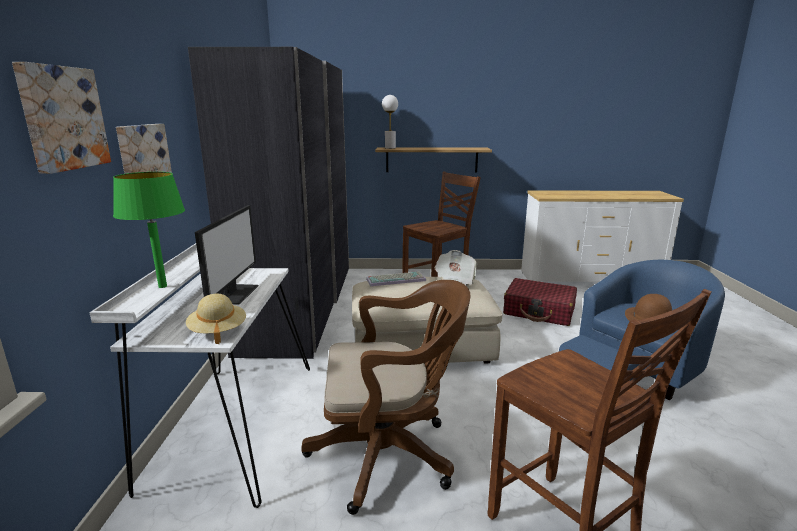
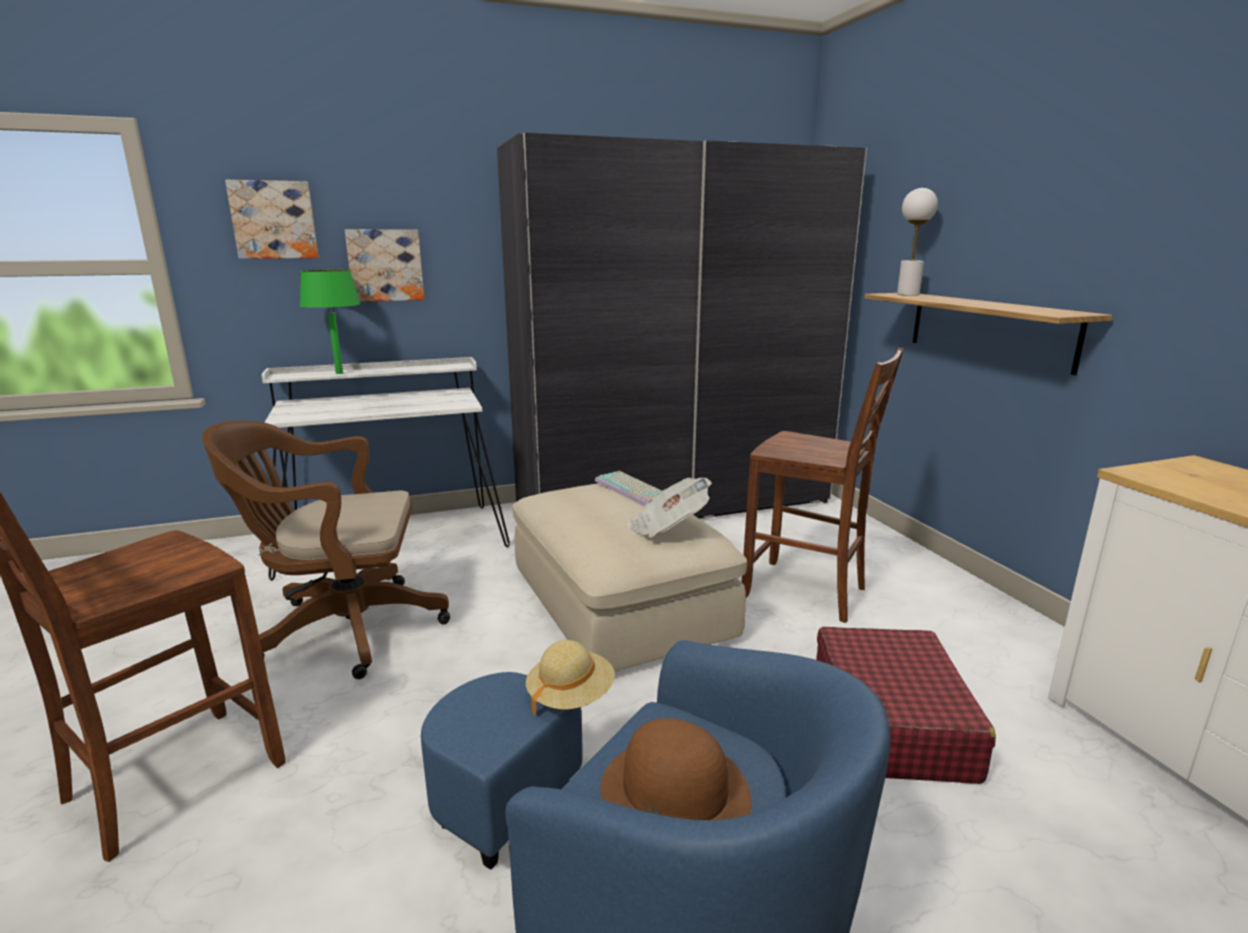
camera: 70 degrees right, 0 degrees up
(218, 331) = (298, 415): beige hat -> beige hat (570, 696)
(234, 294) = (393, 405): monitor -> none
(390, 454) = (342, 629): brown office chair -> brown office chair turned 105 degrees clockwise

